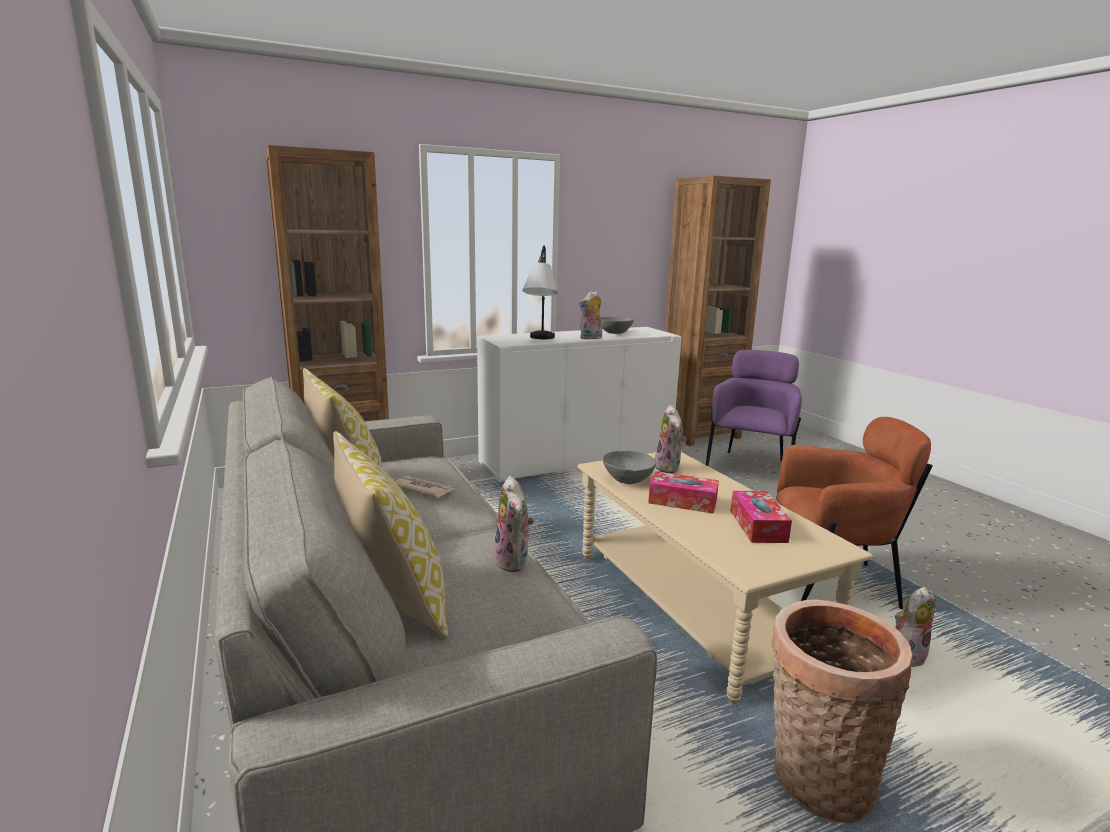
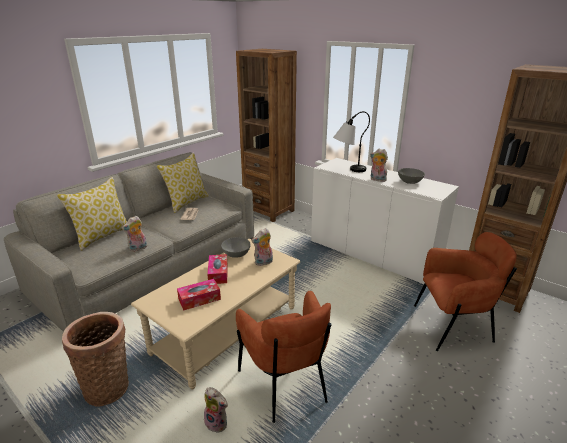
camera: 65 degrees right, 10 degrees up
(750, 467) = (453, 326): purple armchair -> brown armchair

